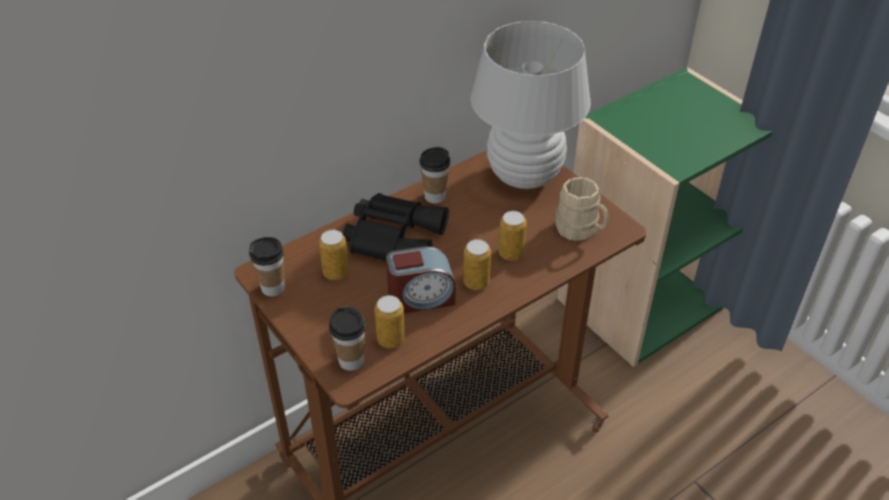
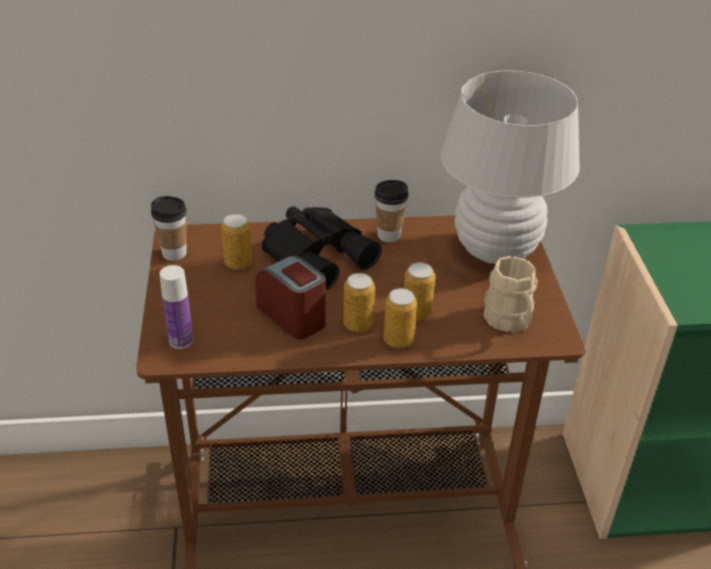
camera: 30 degrees right, 5 degrees down
(351, 361) = (181, 340): cup -> bottle
(390, 339) = (232, 338): can -> can (398, 340)
(421, 298) = (292, 315): alarm clock -> alarm clock turned 150 degrees counterclockwise

